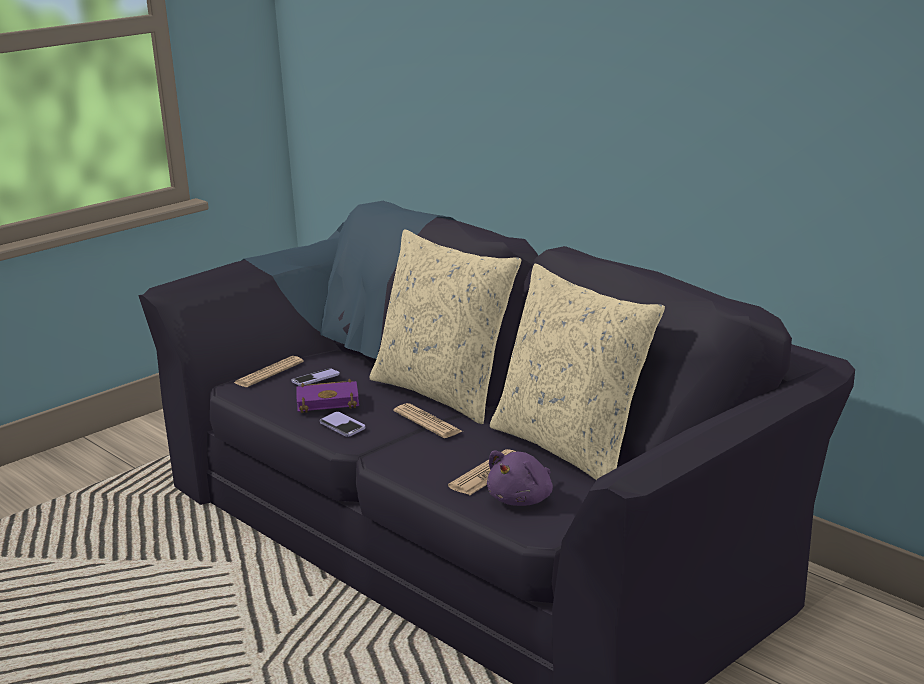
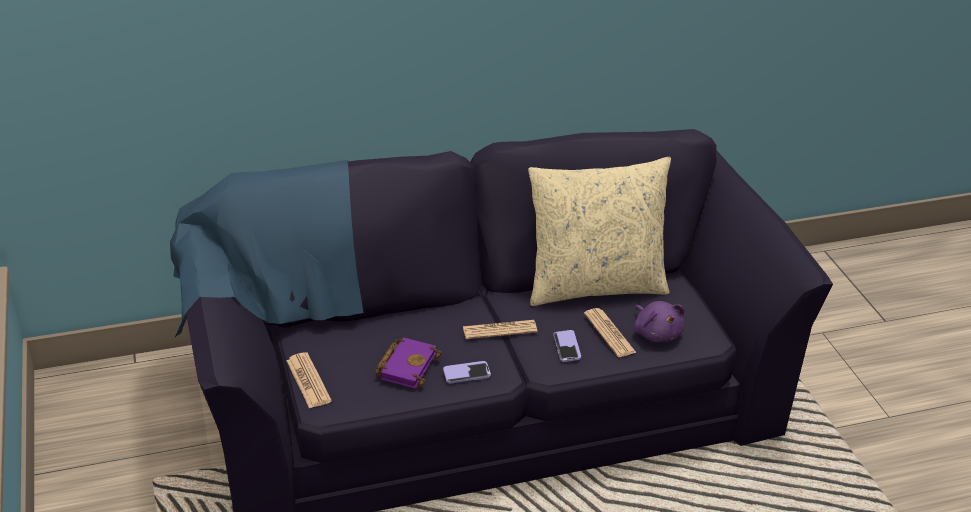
camera: 65 degrees left, 15 degrees up
(315, 379) = (348, 359): phone -> phone (567, 347)
(444, 393) = (443, 304): beige pillow -> none

